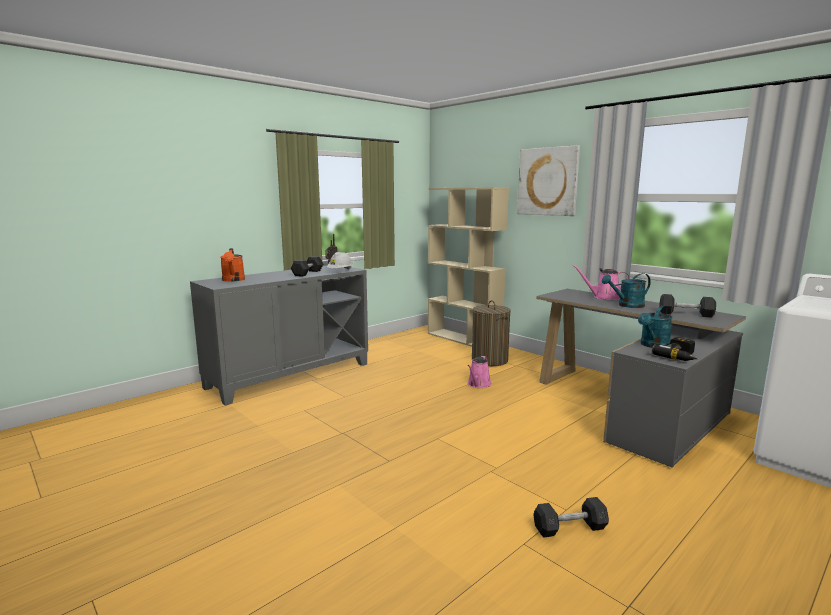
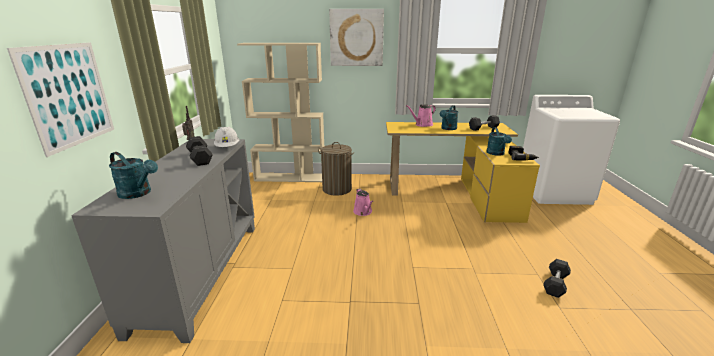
camera: 45 degrees left, 10 degrees up
(227, 208) = (69, 95): none -> picture
(233, 280) = (138, 193): orange watering can -> turquoise watering can
(631, 407) = (456, 193): grey desk -> yellow desk

